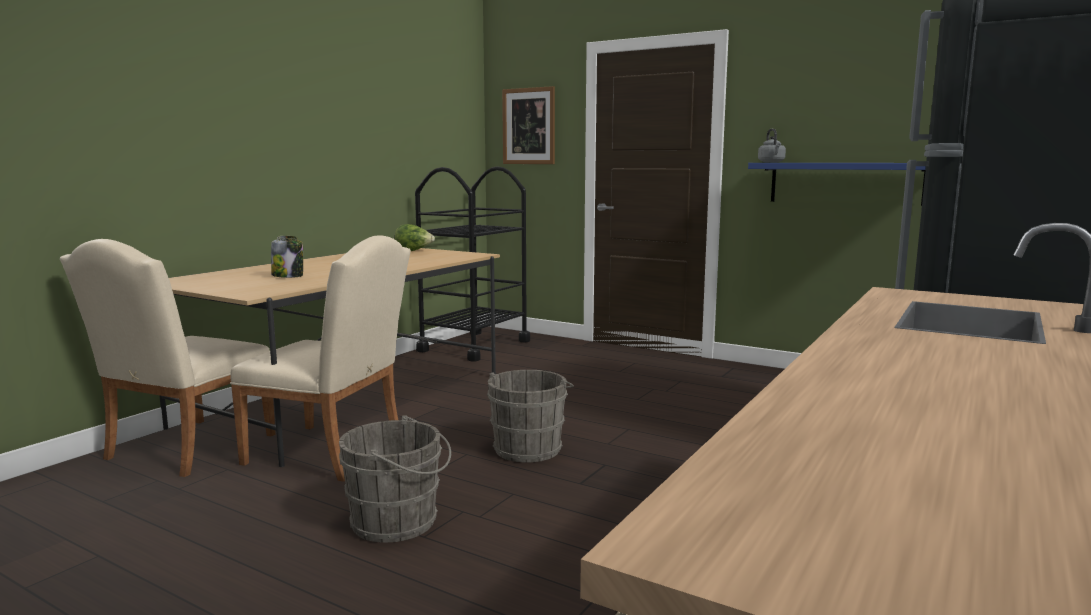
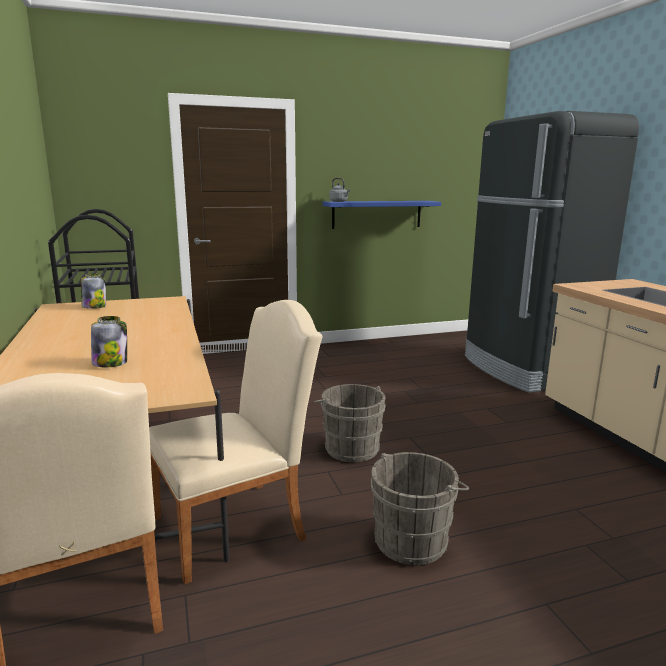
camera: 50 degrees left, 5 degrees up
(413, 251) = (94, 307): lettuce -> jar
(528, 126) = (108, 167): picture -> none

